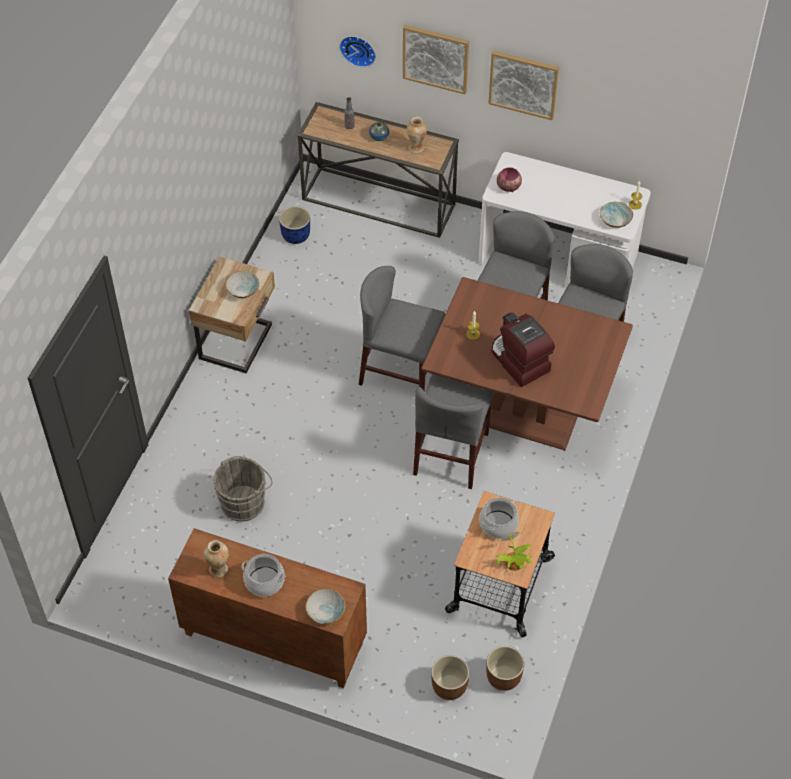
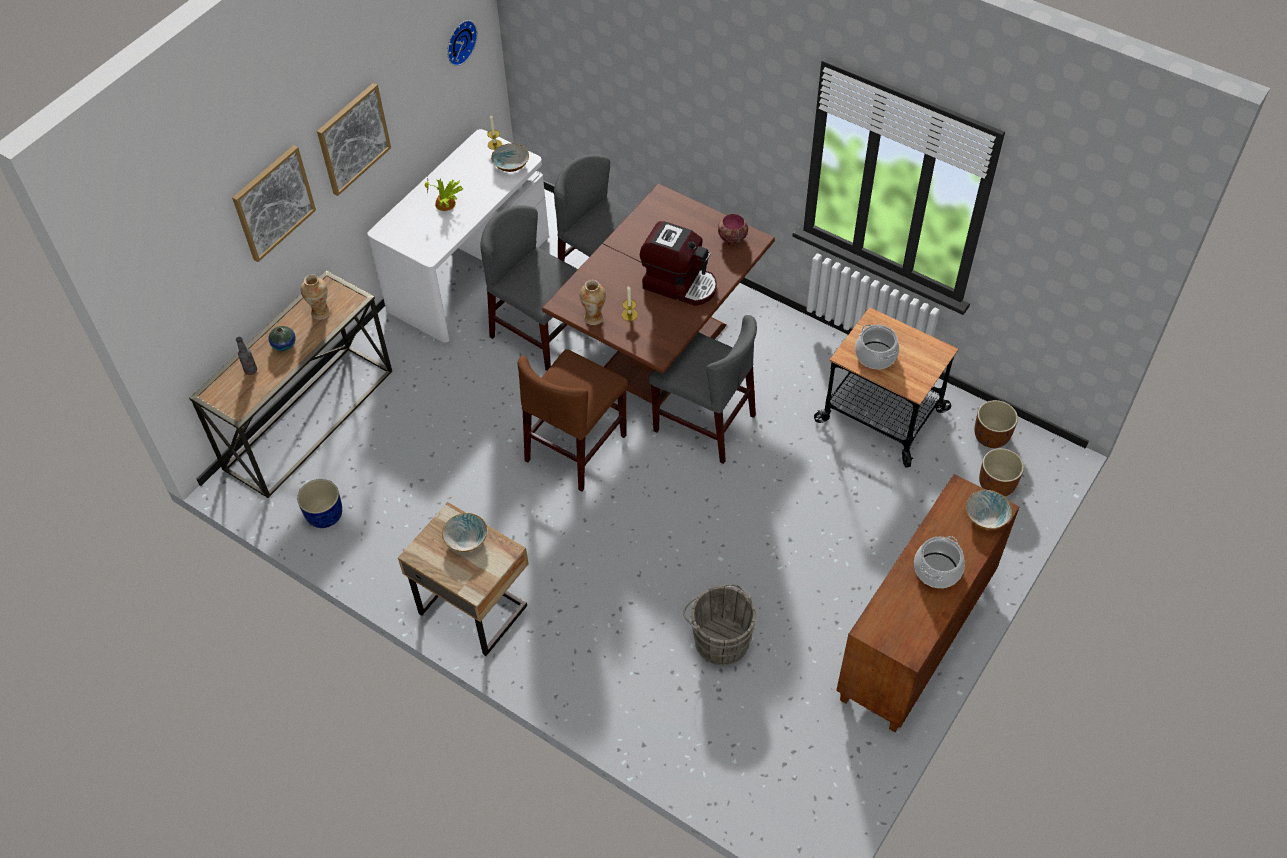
camera: 75 degrees left, 0 degrees up
(218, 569) = (913, 615): vase -> vase (594, 318)
(358, 49) = (202, 282): wall clock -> wall clock (459, 41)
(400, 371) = (576, 448): grey chair -> brown chair
(508, 187) = (423, 241): bowl -> bowl (731, 238)
(513, 563) = (926, 353): potted plant -> potted plant (446, 204)
(518, 361) = (680, 283): coffee machine -> coffee machine turned 135 degrees counterclockwise

